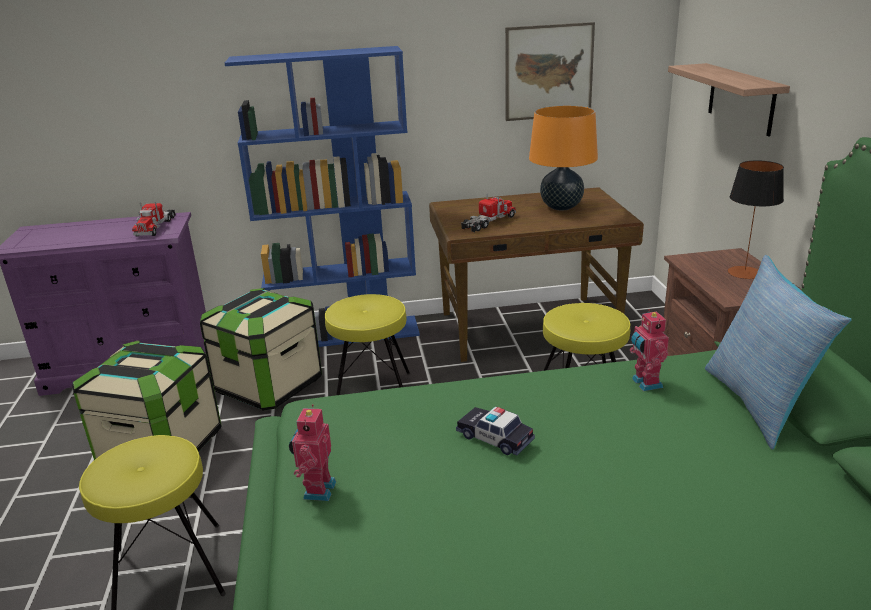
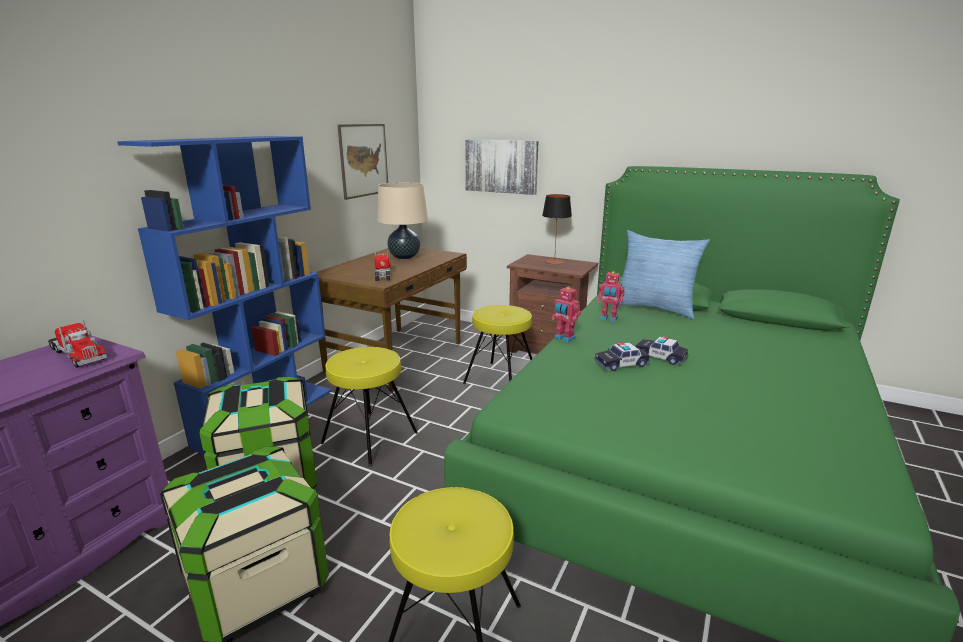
camera: 55 degrees left, 5 degrees down
(317, 490) = (618, 432): toy robot -> toy robot (564, 338)
(561, 207) = (404, 257): orange table lamp -> beige table lamp
(565, 460) = (660, 356): none -> toy car
(741, 98) = (501, 166): shelf -> picture

